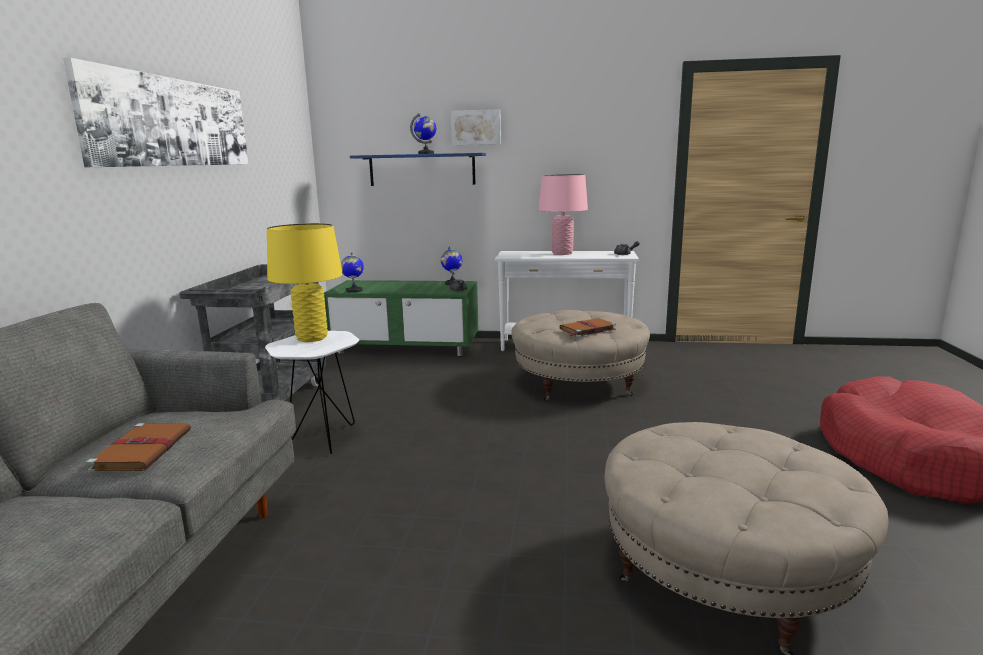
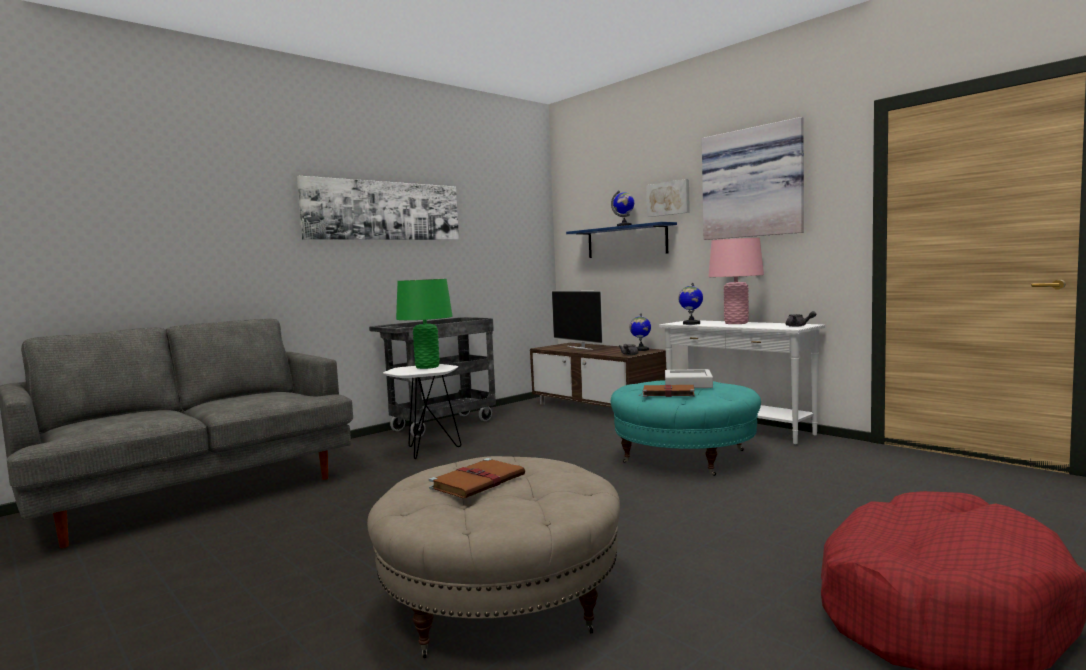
camera: 40 degrees right, 10 degrees down
(143, 449) = (237, 401): brown book -> brown book (479, 481)
(312, 338) = (427, 367): yellow table lamp -> green table lamp
(354, 290) = (553, 348): globe -> globe (691, 323)
(381, 286) = (580, 348): none -> television
(407, 346) = (598, 407): green tv stand -> brown tv stand
(570, 121) = (753, 183): none -> picture
(576, 317) = (688, 384): none -> grey tray
(578, 383) = (684, 456): beige ottoman -> turquoise ottoman

